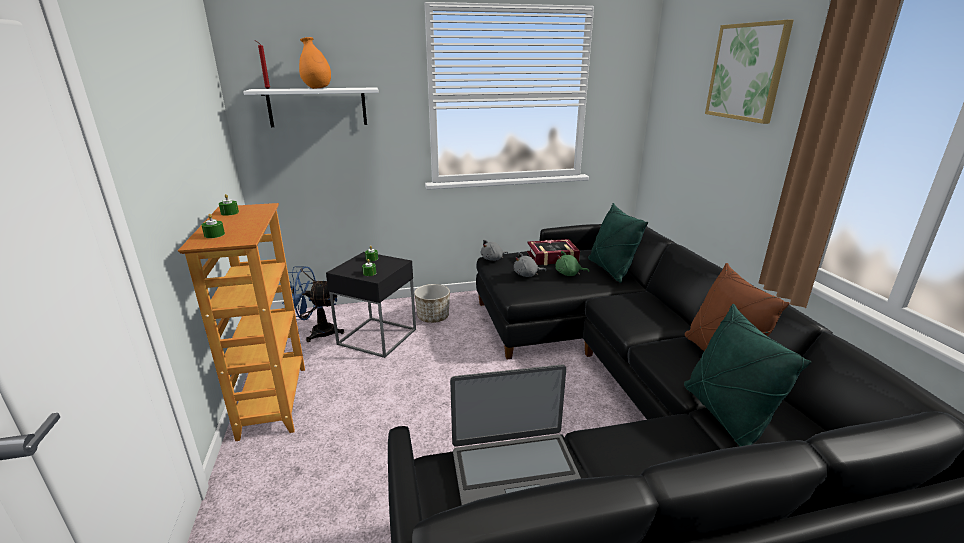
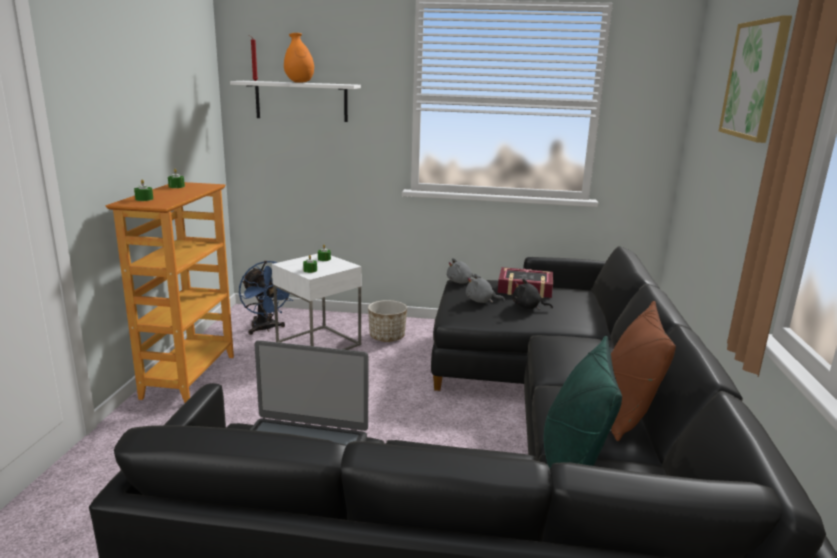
camera: 20 degrees right, 5 degrees down
(317, 332) = (266, 329): blue fan -> blue fan turned 150 degrees counterclockwise
(377, 336) = (318, 343): black side table -> white side table
(569, 274) = (528, 307): green plush toy -> black plush toy
(610, 270) = (583, 311): green pillow -> none

